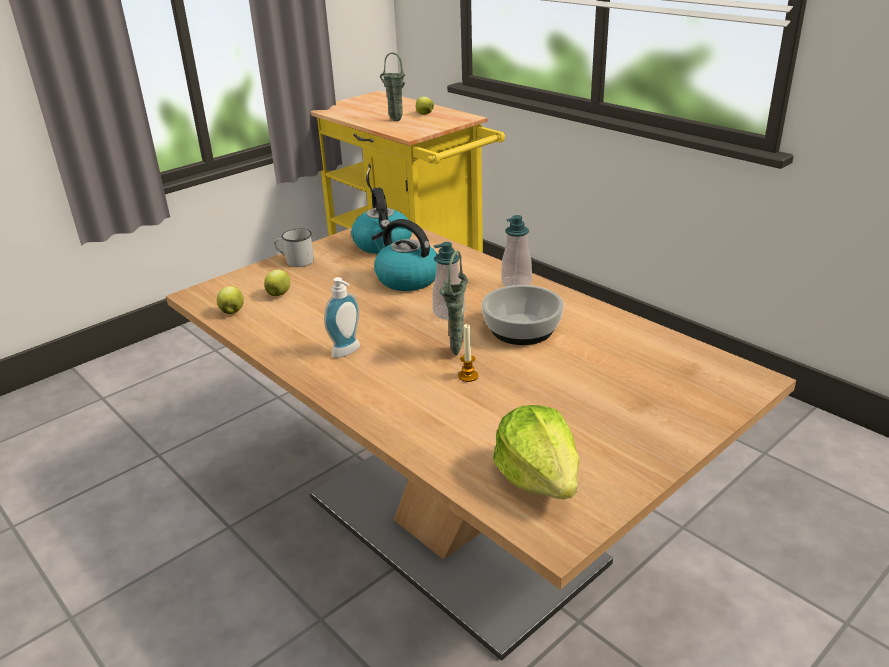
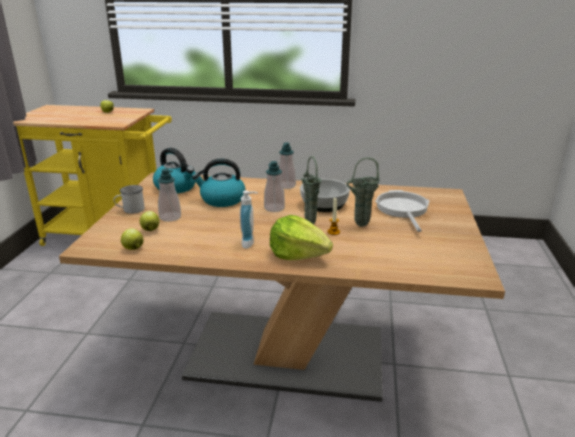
camera: 40 degrees left, 5 degrees down
(319, 285) = (170, 217): none -> soap dispenser
(394, 120) = (91, 118): green vase -> green vase (360, 226)
(539, 477) = (434, 259): lettuce -> lettuce (298, 254)
(623, 379) = (402, 210): none -> frying pan

